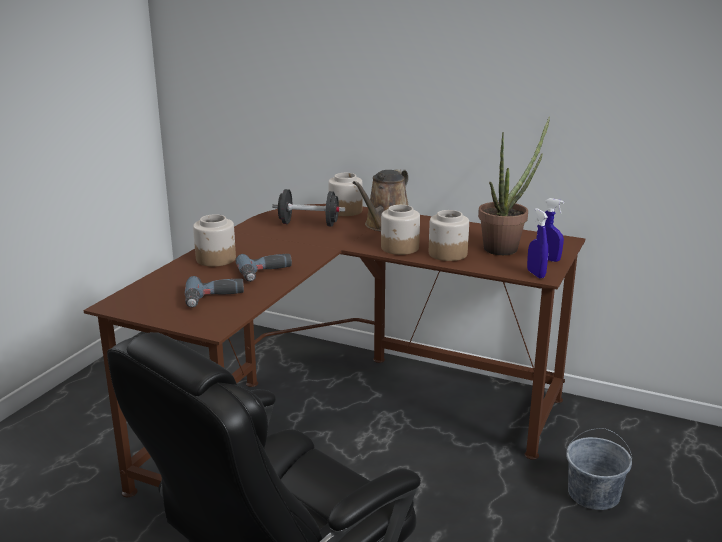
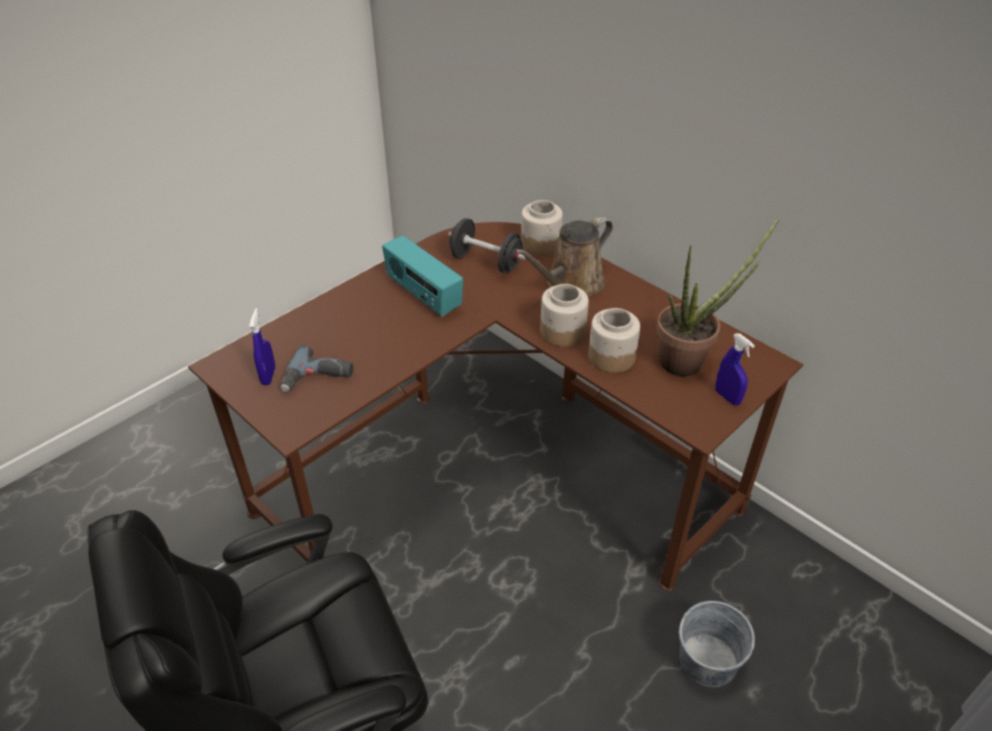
camera: 20 degrees right, 20 degrees up
(216, 259) = (355, 307): jar -> none
(266, 273) = (392, 345): power drill -> none
(270, 246) = (423, 295): none -> radio
(536, 274) = (694, 423): blue spray bottle -> blue spray bottle (268, 376)

